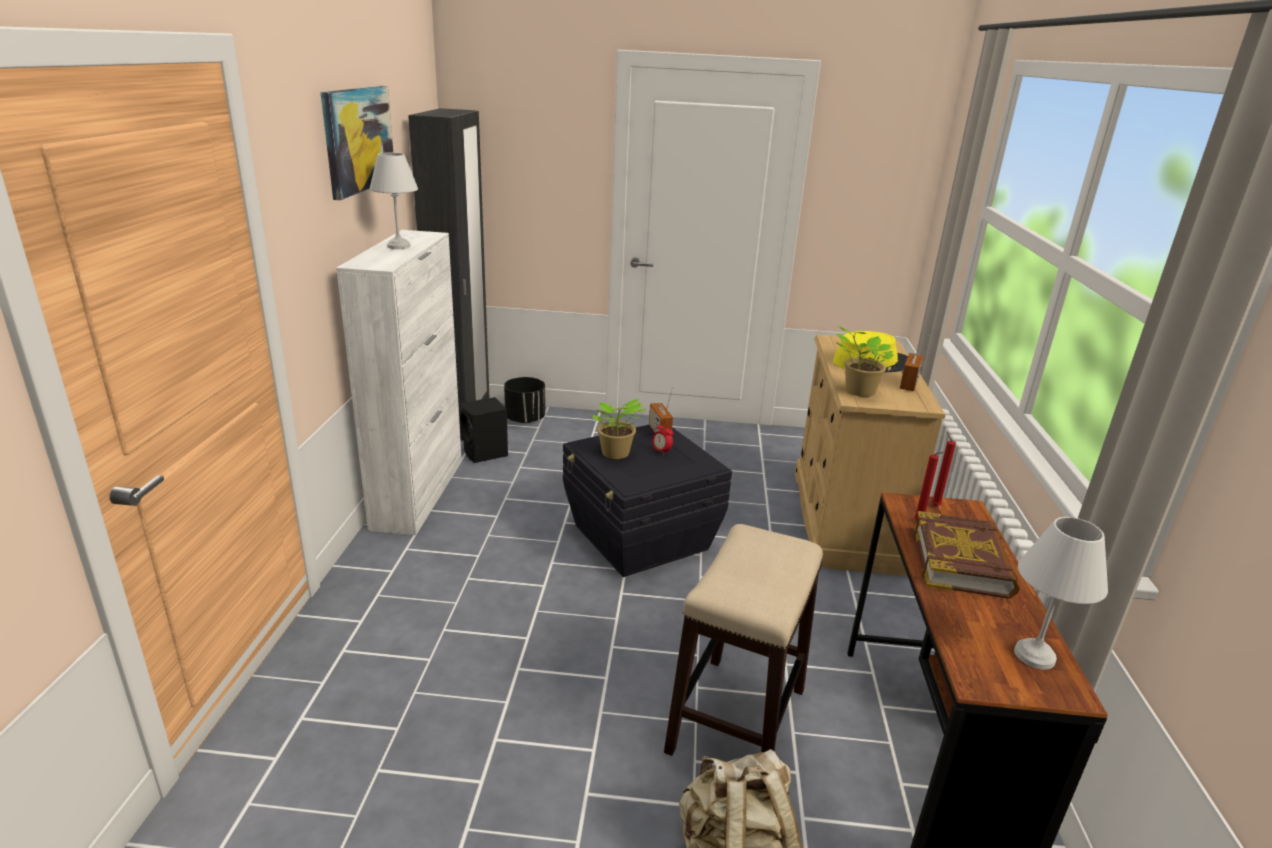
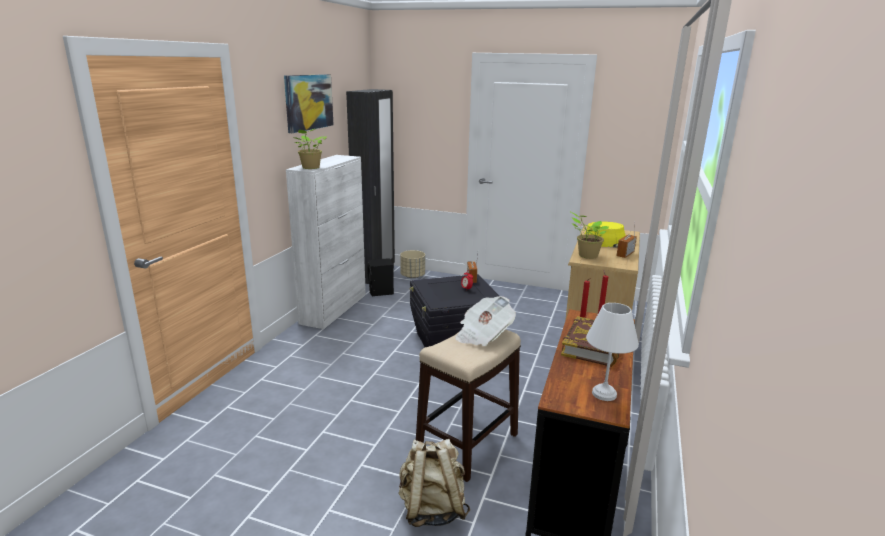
camera: 15 degrees right, 5 degrees down
(397, 246) = (326, 161): white table lamp -> none
(525, 419) = (413, 276): black planter -> beige planter
(616, 454) = (437, 288): potted plant -> potted plant (310, 168)
(767, 553) = (483, 335): none -> newspaper

